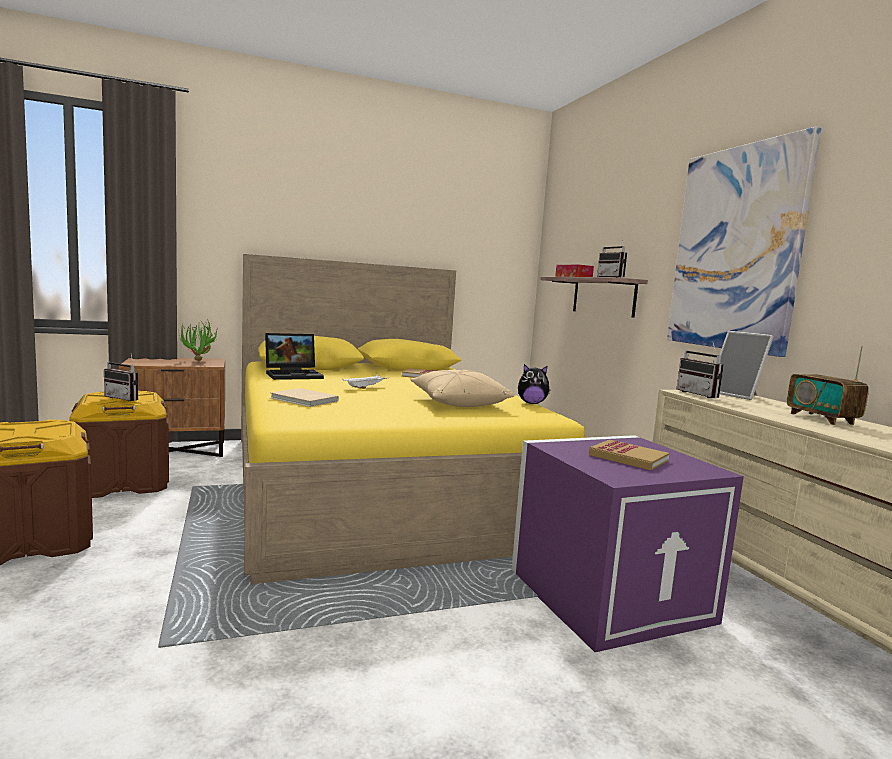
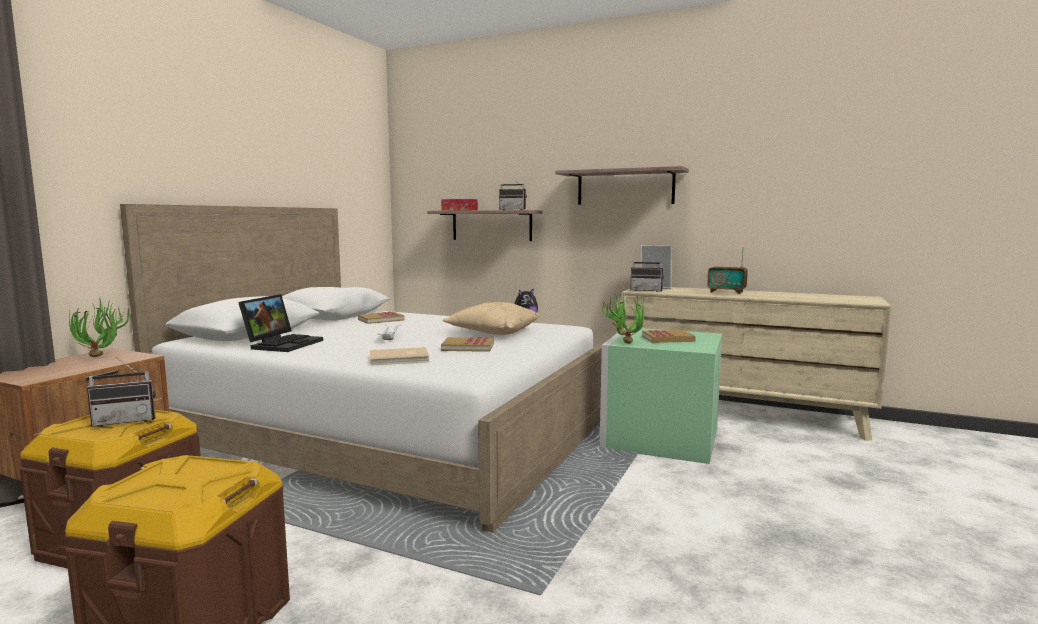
camera: 45 degrees left, 0 degrees up
(380, 483) = (391, 433): yellow bed -> white bed
(385, 406) = (468, 347): none -> book
(558, 445) = (624, 342): none -> potted plant
(610, 594) = (659, 436): purple storage box -> green storage box
(736, 249) = (625, 187): picture -> shelf

